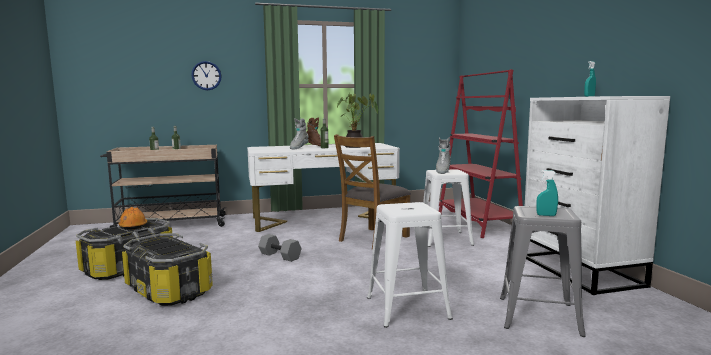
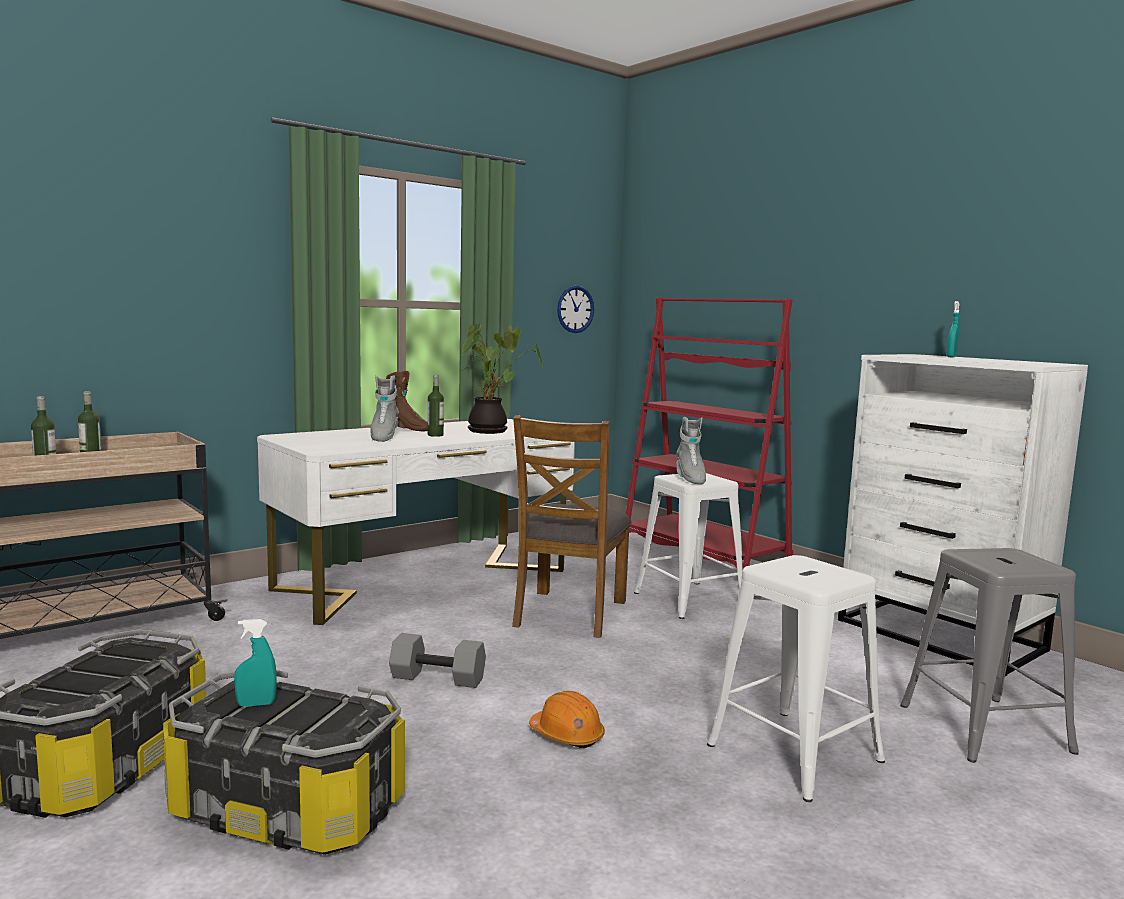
camera: 25 degrees left, 0 degrees up
(133, 226) = (107, 660): orange hard hat -> orange hard hat (567, 735)
(206, 75) = (151, 272): wall clock -> wall clock (575, 309)
(546, 215) = (1022, 567): turquoise spray bottle -> turquoise spray bottle (256, 704)

